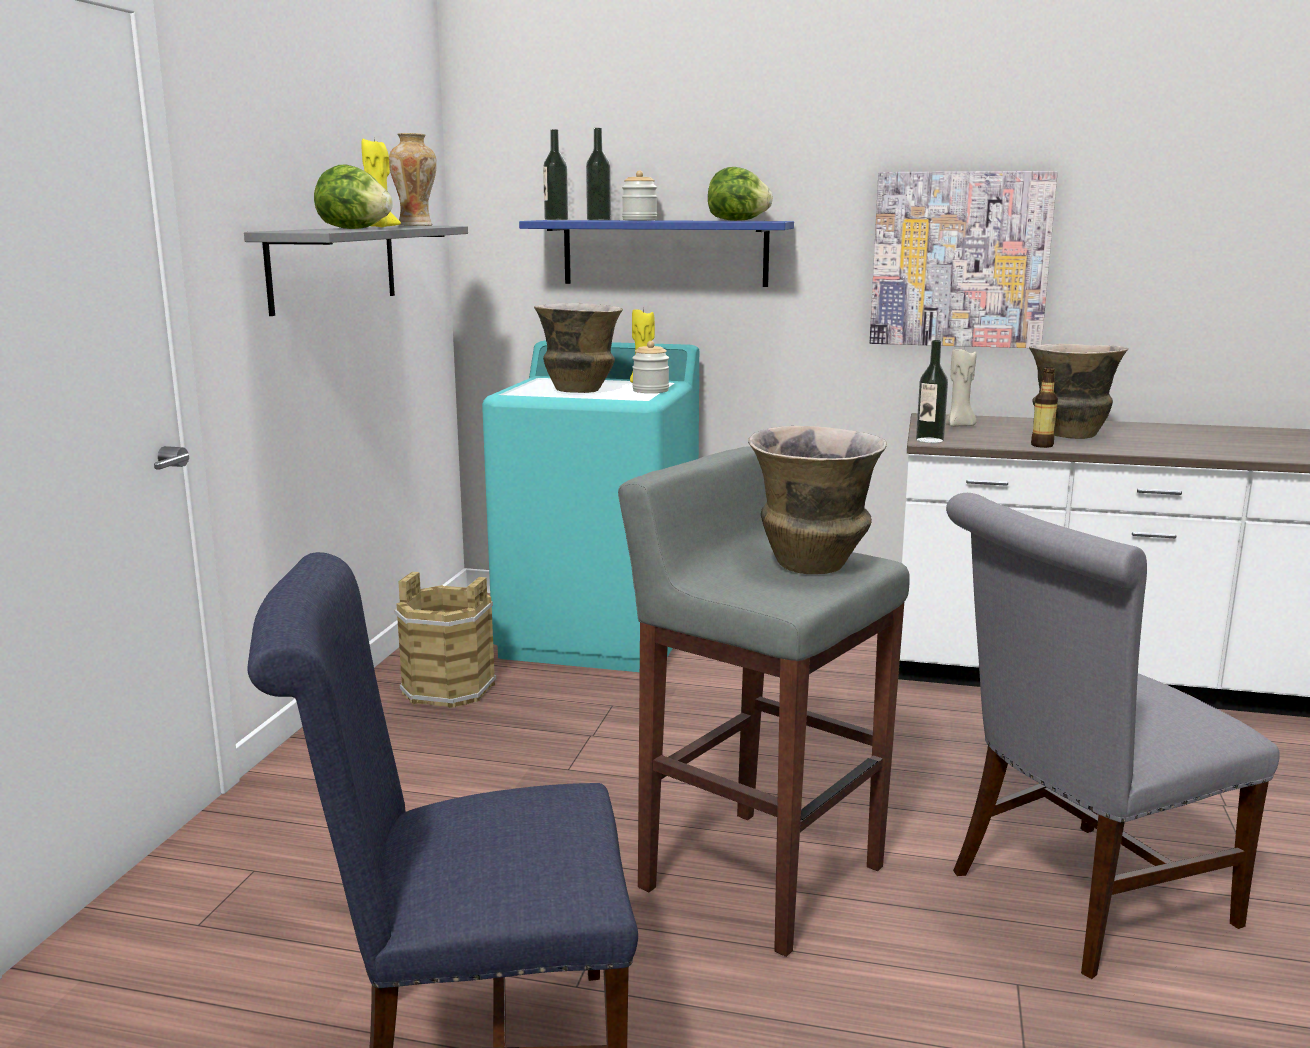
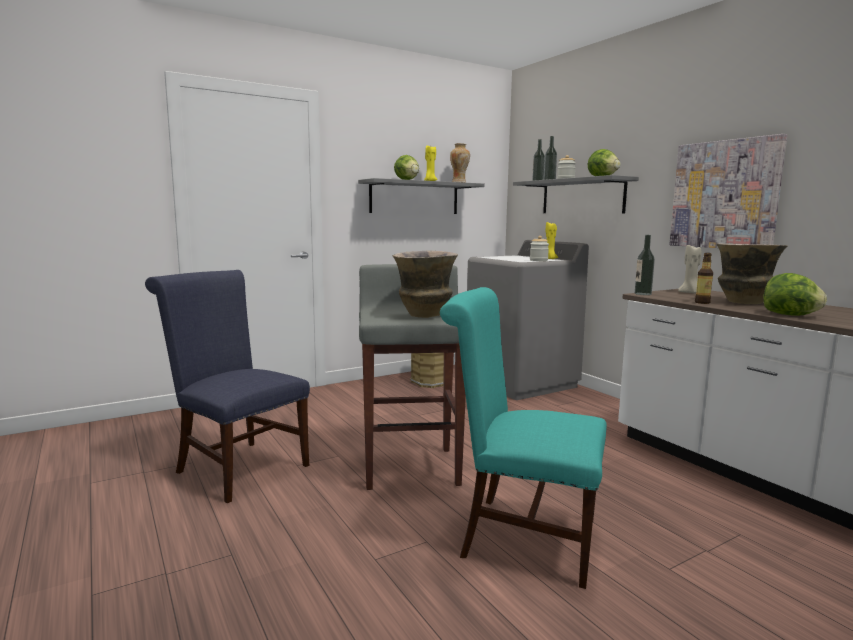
camera: 45 degrees right, 5 degrees down
(579, 390) = (510, 258): vase -> none
(600, 635) = (521, 383): turquoise washing machine -> grey washing machine
(665, 253) = (582, 196): blue shelf -> grey shelf
(1078, 900) = (520, 536): grey chair -> turquoise chair
(1175, 450) = (790, 315): none -> lettuce

